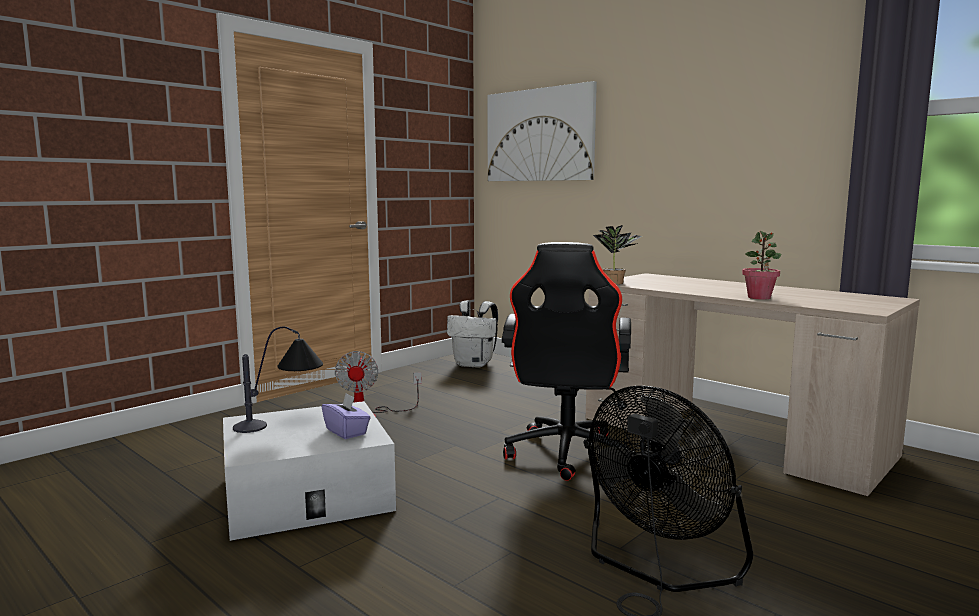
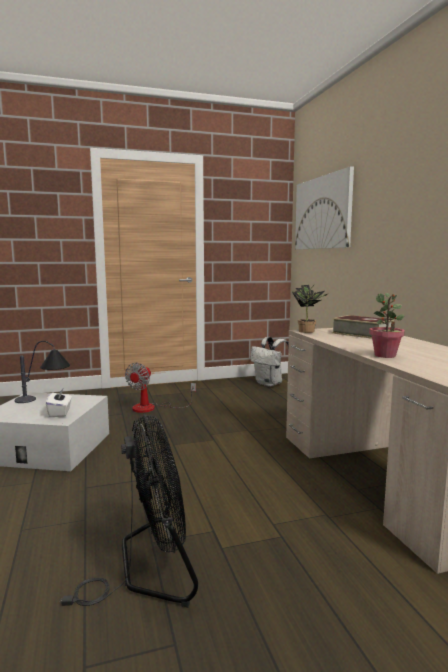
camera: 30 degrees right, 0 degrees up
(346, 432) = (60, 413): purple tissue box -> white tissue box
(565, 458) = (223, 464): black office chair -> none
(672, 281) = (361, 334): none -> book

